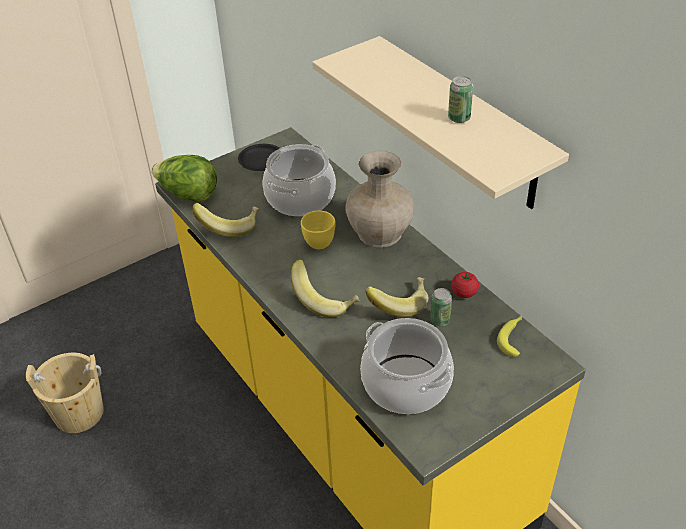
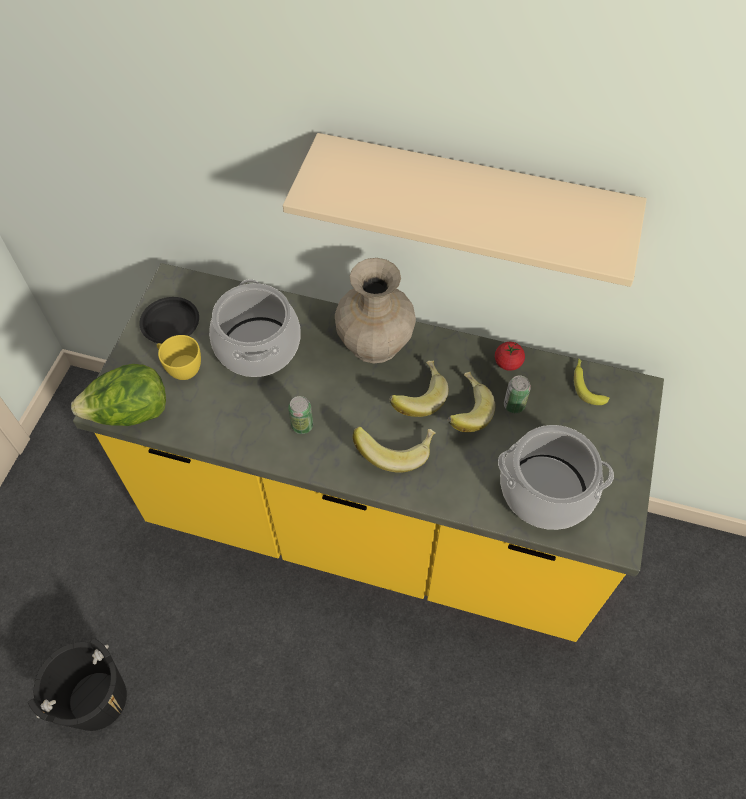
camera: 40 degrees left, 15 degrees up
(79, 413) = (96, 699): beige bucket -> black bucket
(229, 226) = (216, 425): banana -> banana (417, 397)
(317, 240) = (324, 387): yellow cup -> yellow cup (181, 368)
(459, 118) = (512, 206): can -> can (302, 425)

